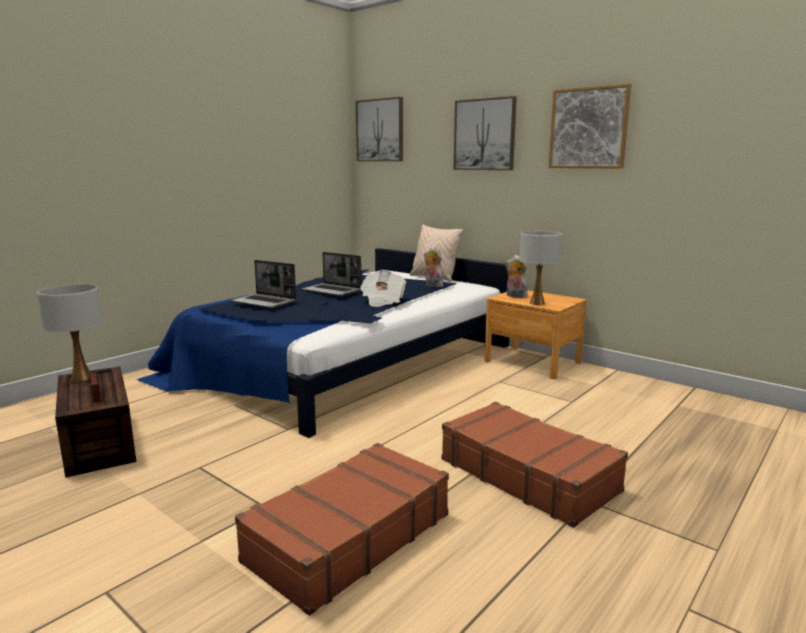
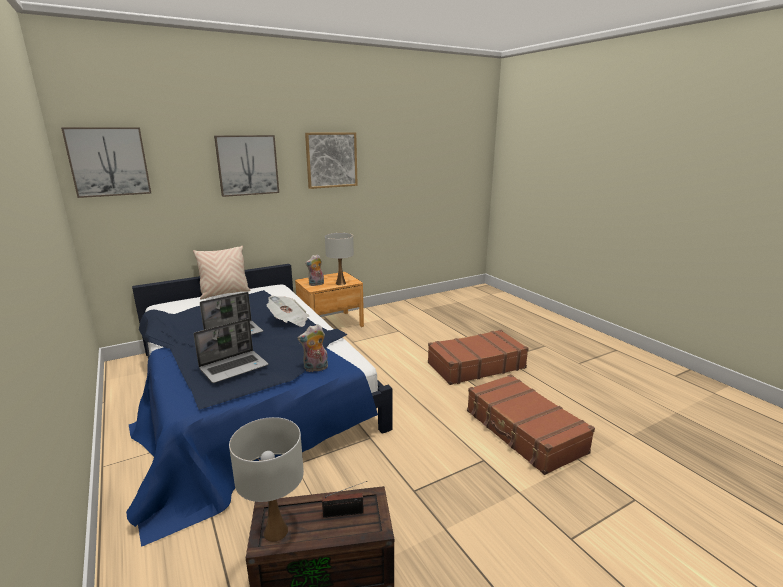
camera: 70 degrees left, 5 degrees up
(432, 286) = (261, 298): plush toy -> plush toy (315, 369)

